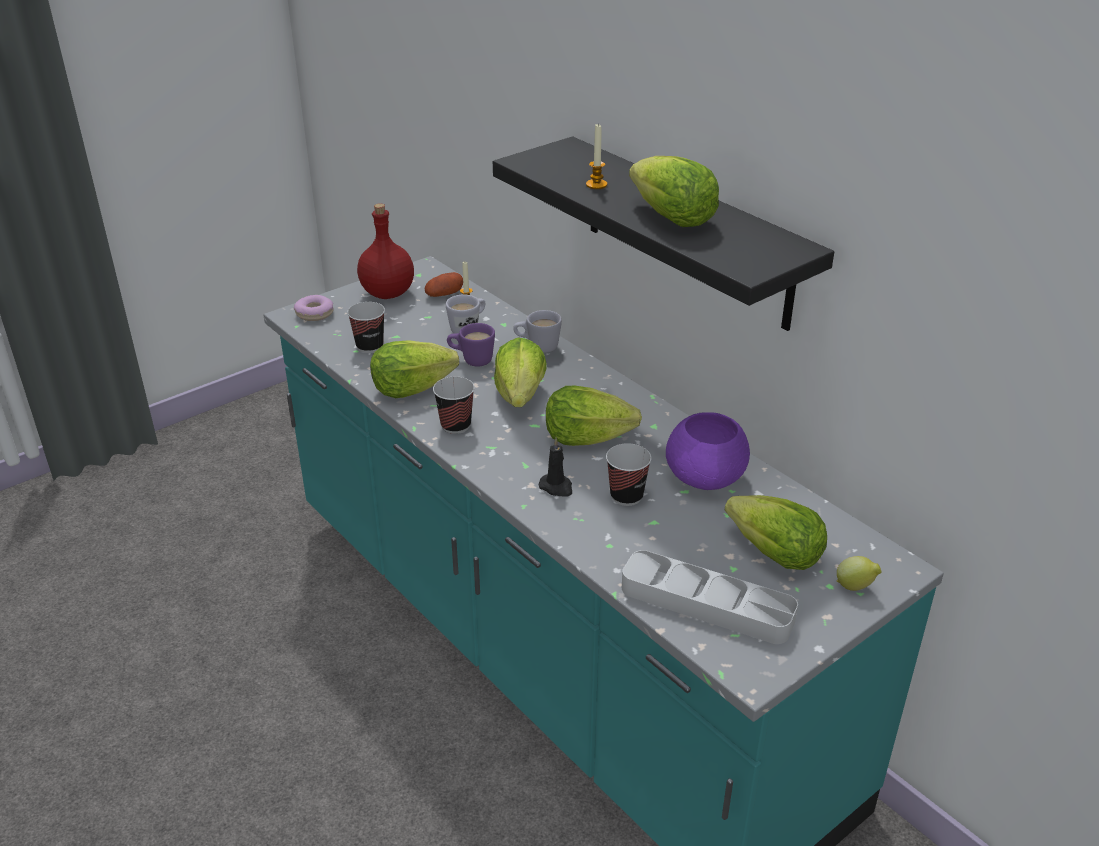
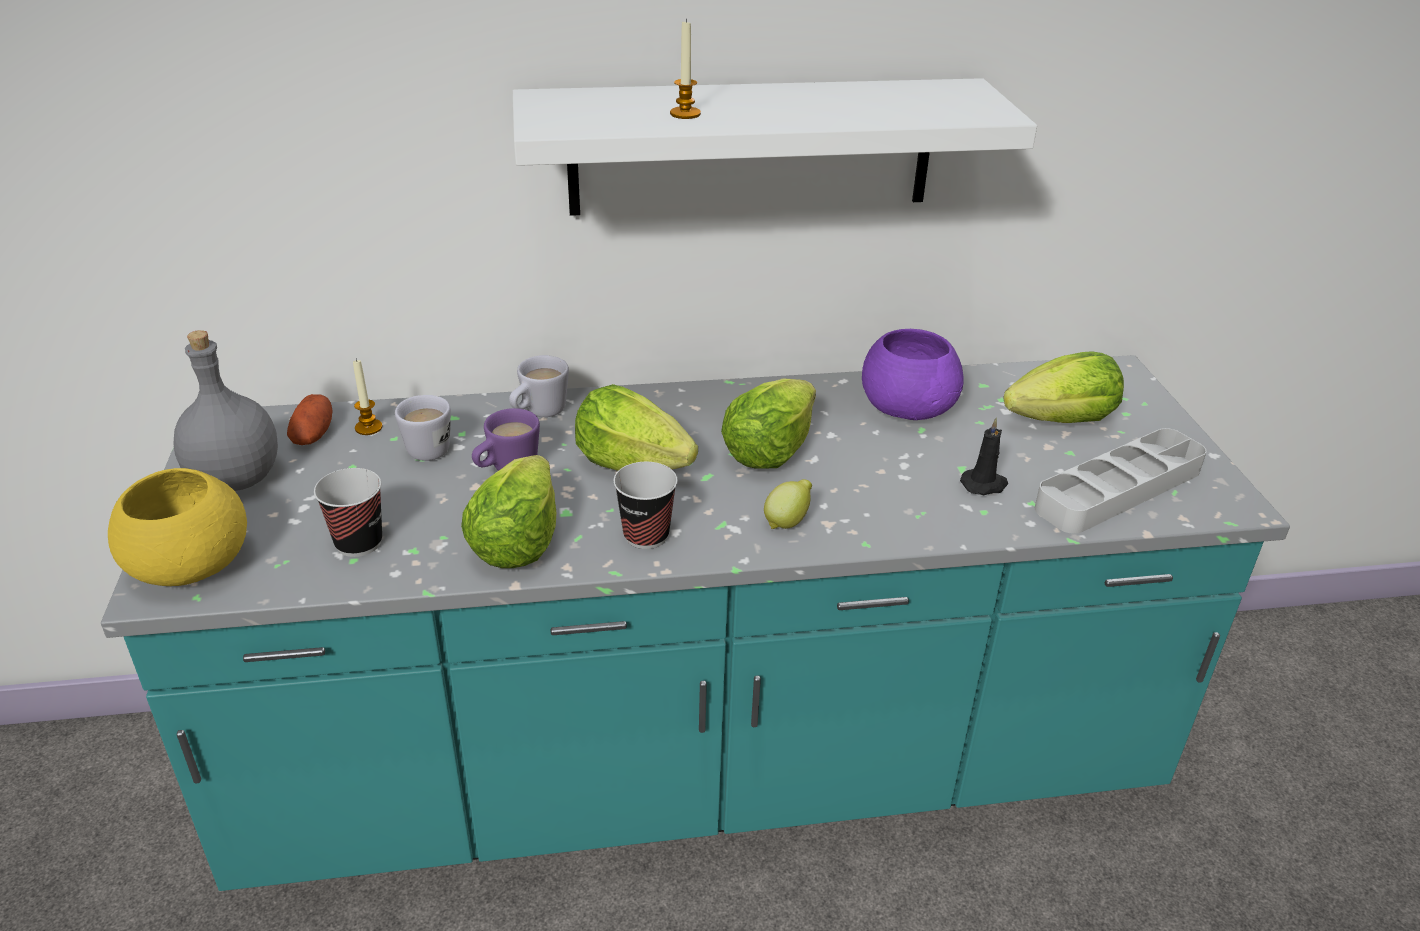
camera: 60 degrees left, 0 degrees up
(314, 313) = (187, 566): donut -> yellow bowl
(386, 293) = (235, 480): red bottle -> grey bottle
(557, 487) = (848, 506): black candle -> black candle (984, 484)
(626, 496) = (902, 467): cup -> none
(672, 219) = (830, 109): lettuce -> none
(687, 232) = (752, 147): black shelf -> white shelf
(855, 587) = (1134, 402): lemon -> lemon (787, 522)

